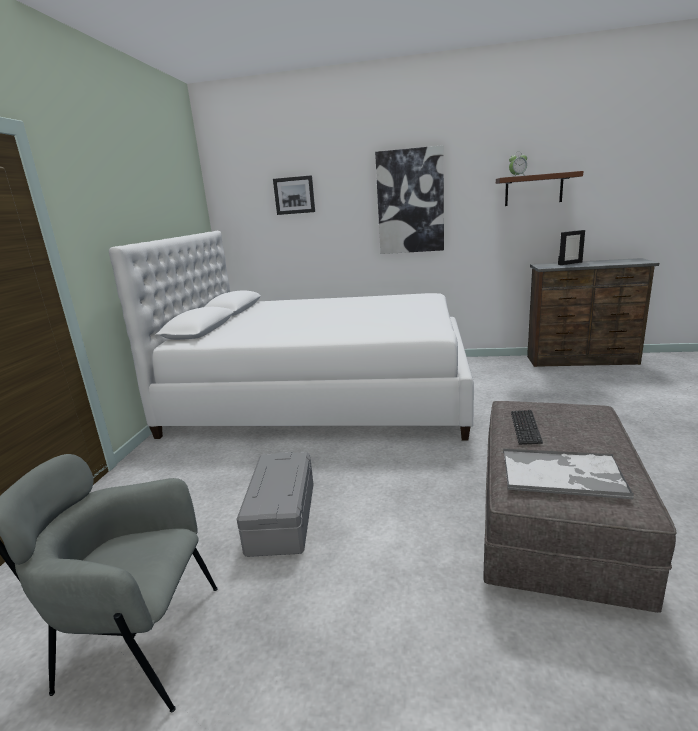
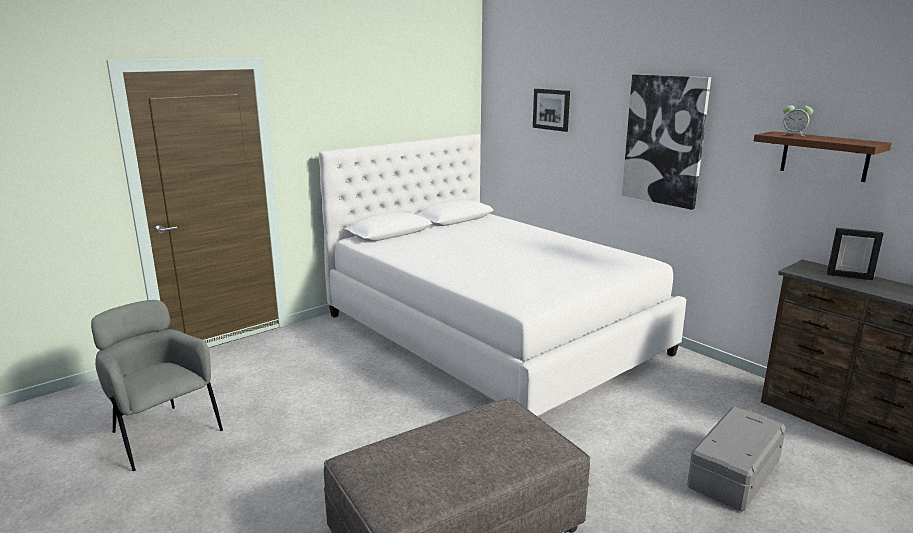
camera: 40 degrees right, 0 degrees up
(281, 517) = (309, 411): grey storage box -> grey storage box (733, 472)
(525, 428) = (462, 427): keyboard -> none
(563, 474) = (398, 468): tray -> none

